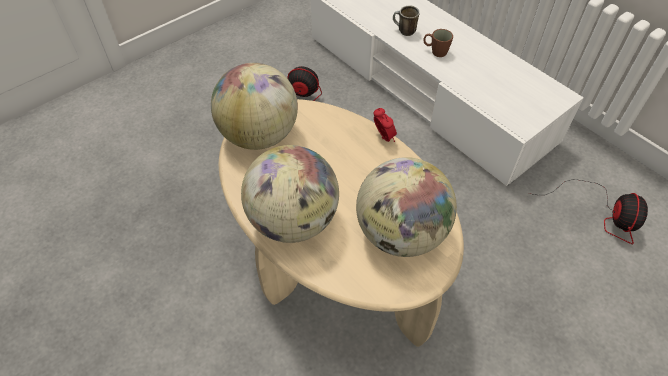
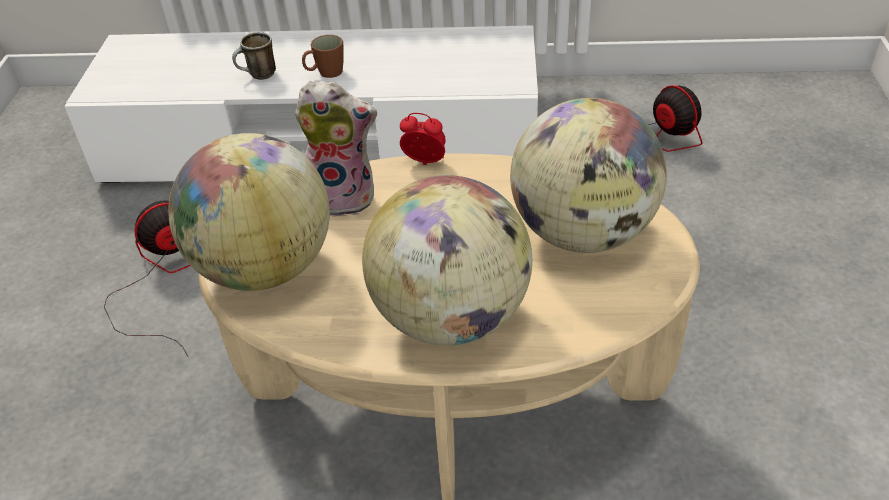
camera: 45 degrees left, 10 degrees down
(329, 127) = (344, 197): none -> plush toy

